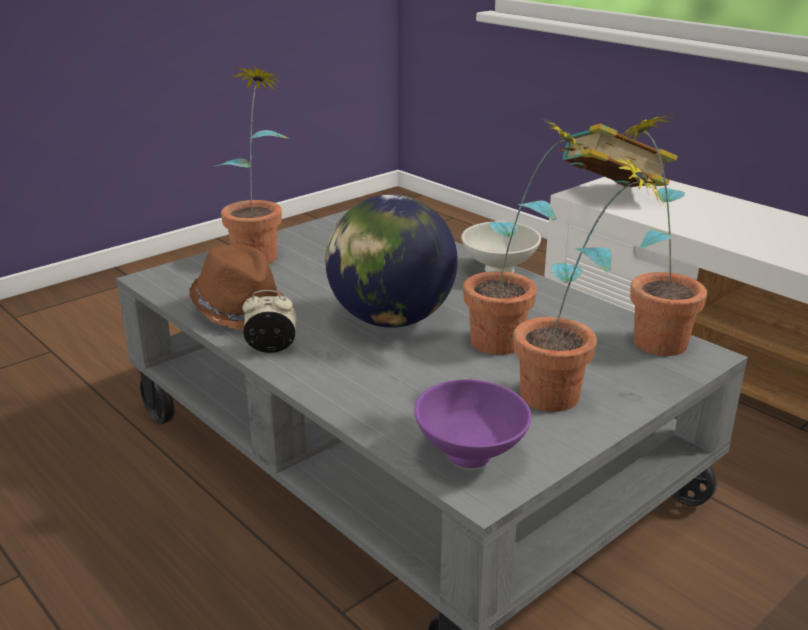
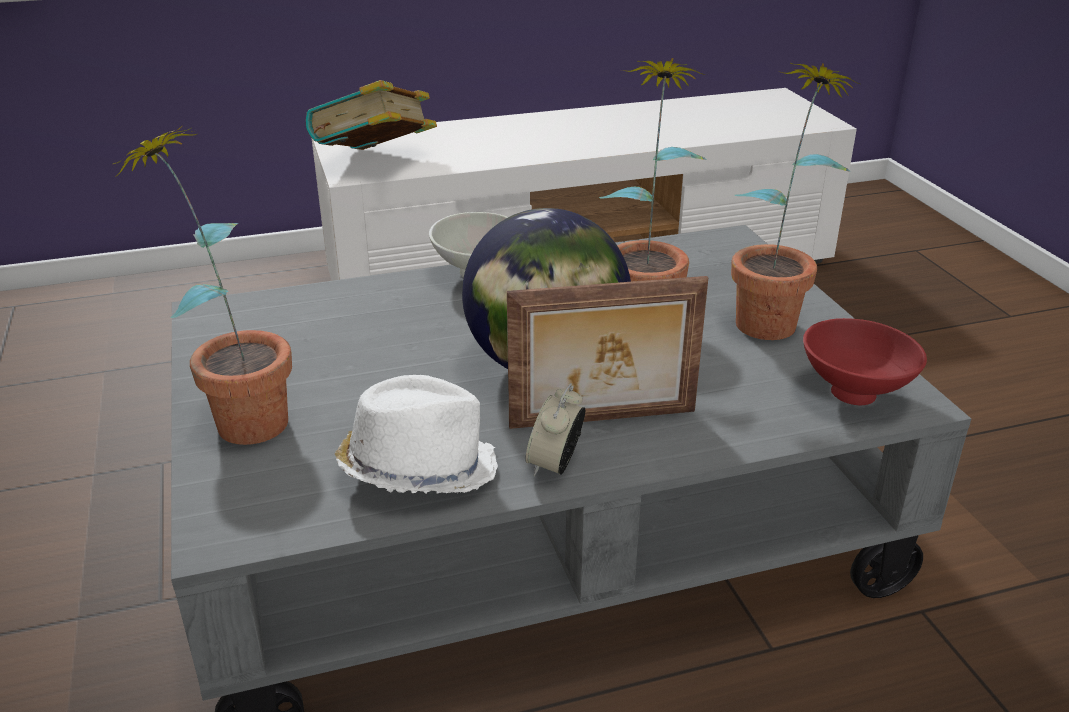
camera: 65 degrees left, 5 degrees up
(240, 309) = (418, 468): brown hat -> white hat
(336, 354) = (603, 421): none -> picture frame
(473, 454) = (853, 391): purple bowl -> red bowl
(647, 336) = (683, 249): potted plant -> none

